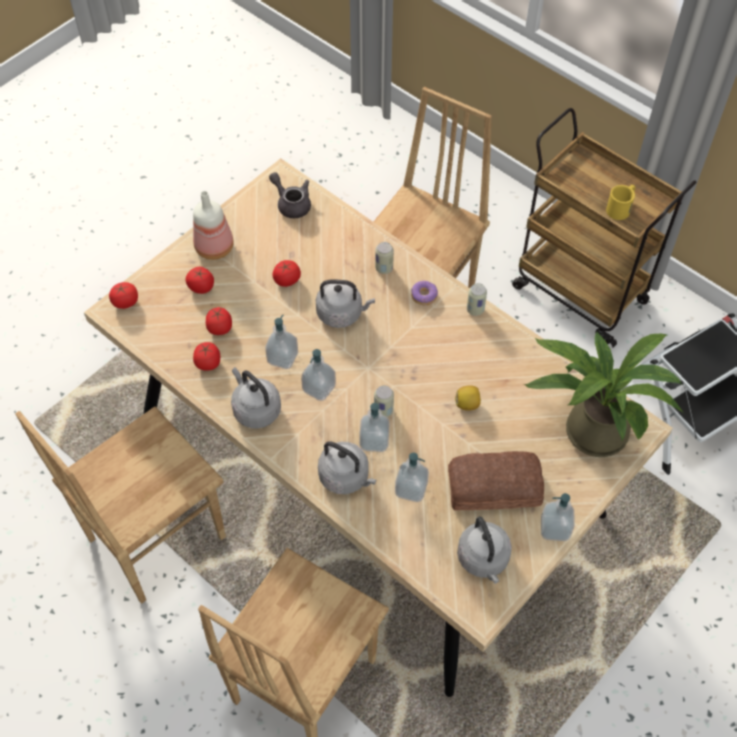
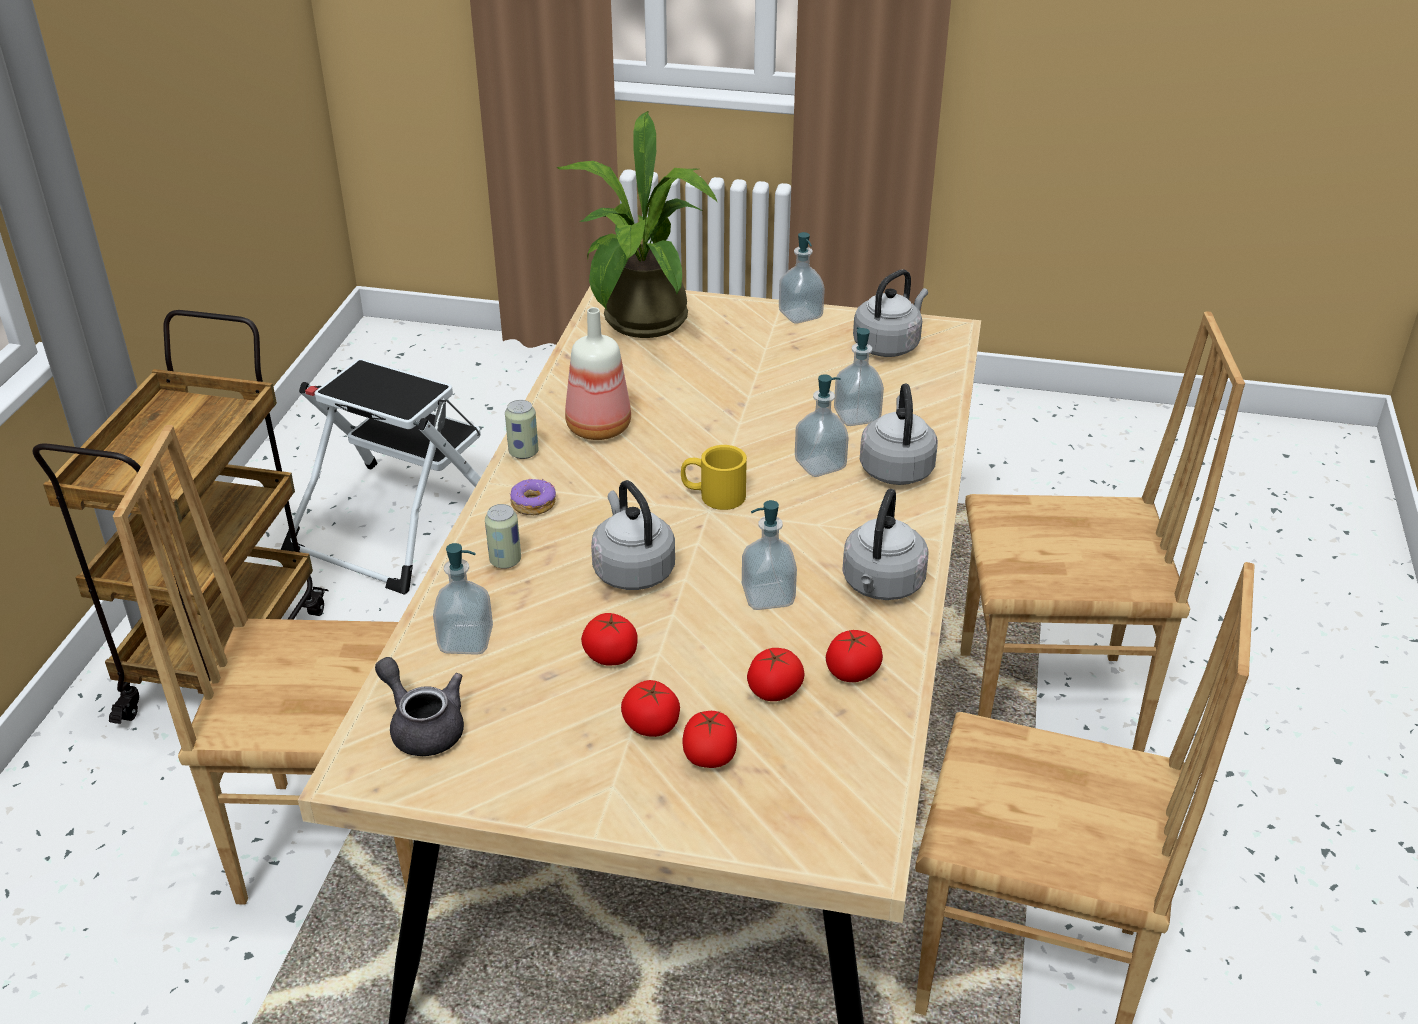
camera: 120 degrees left, 20 degrees down
(125, 302) = (830, 847): tomato -> tomato (651, 725)
(214, 246) = (602, 784): bottle -> bottle (596, 428)
(291, 204) = (423, 726): grey teapot -> grey teapot turned 120 degrees clockwise
(319, 388) = (786, 540): soap dispenser -> soap dispenser (466, 641)
(383, 411) = (767, 473): can -> none
(467, 404) = (691, 413): lemon -> none
(493, 485) = (789, 364): bread -> none
(621, 207) = (200, 428): yellow mug -> yellow mug (713, 495)

